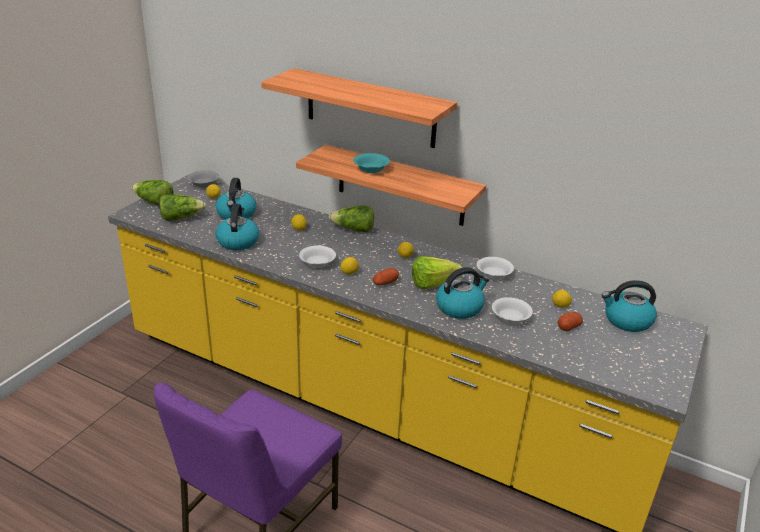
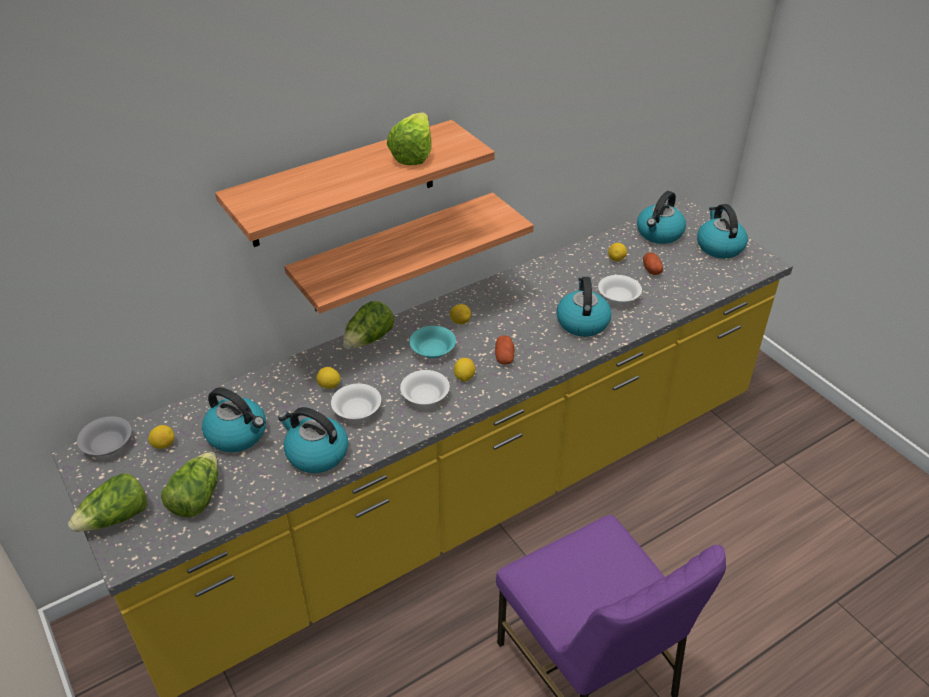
camera: 60 degrees left, 10 degrees up
(371, 170) = (394, 254): turquoise bowl -> turquoise bowl (433, 350)
(436, 284) = (531, 321): lettuce -> lettuce (416, 152)
(493, 275) = (538, 276): white bowl -> white bowl (357, 411)
(653, 359) = (719, 246): none -> kettle

